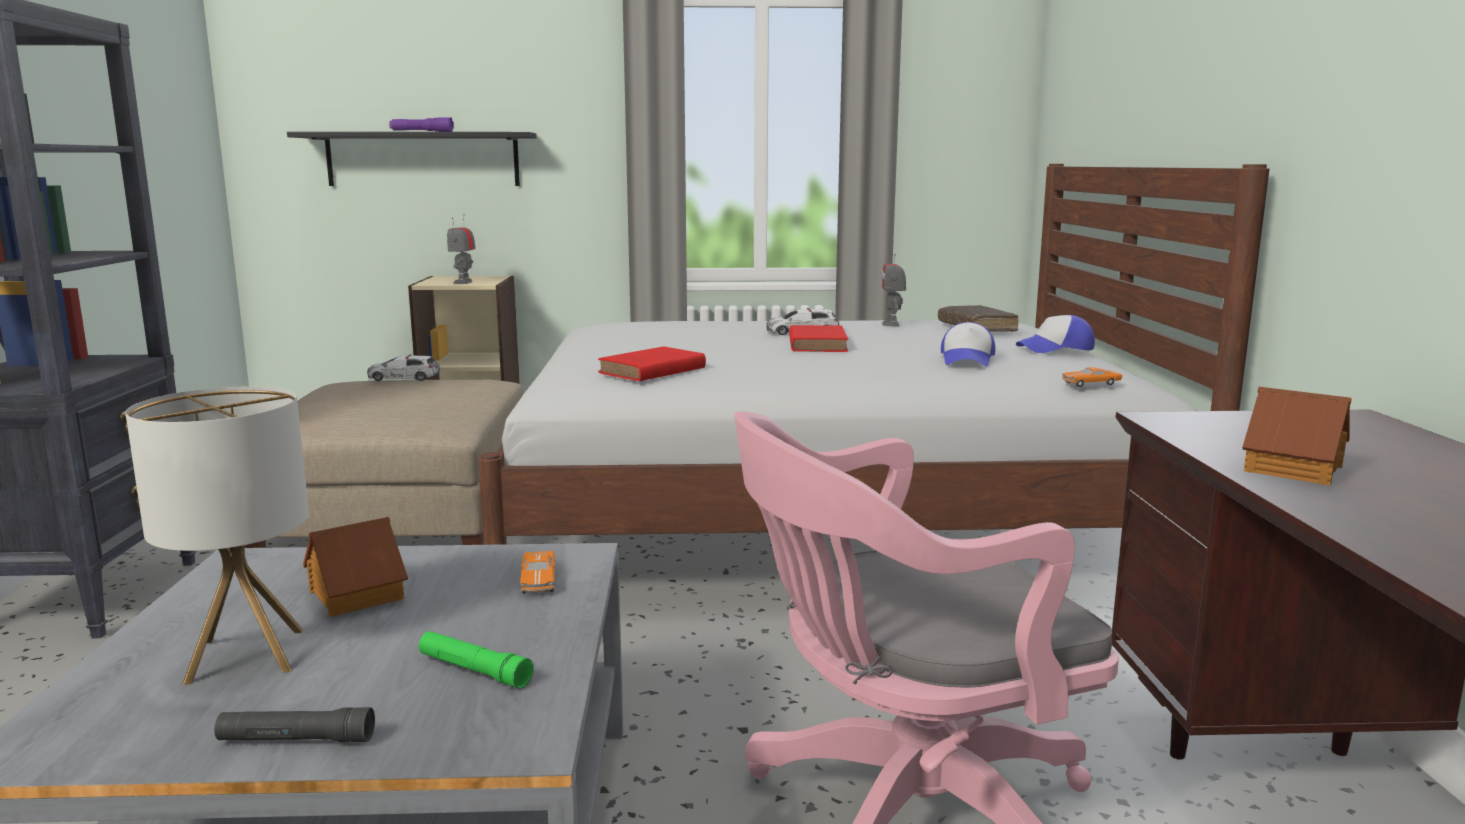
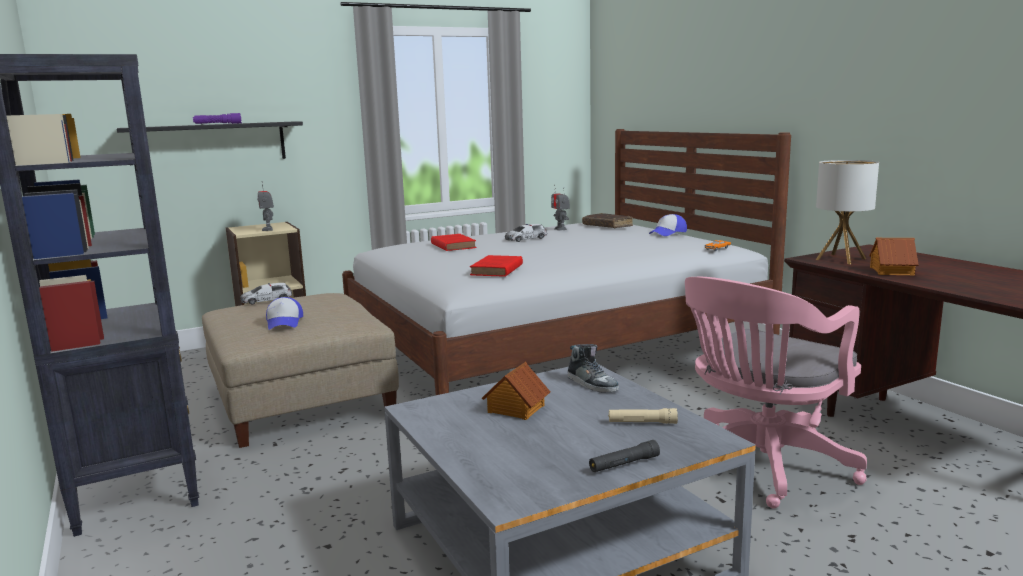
camera: 25 degrees left, 0 degrees up
(247, 655) = (523, 443): table lamp -> table lamp (841, 259)
(474, 670) = (642, 422): green flashlight -> beige flashlight
(538, 581) = (592, 384): orange toy car -> shoe
(817, 344) = (549, 244): red book -> red book (452, 245)
(967, 360) = (642, 244): cap -> cap (284, 322)

